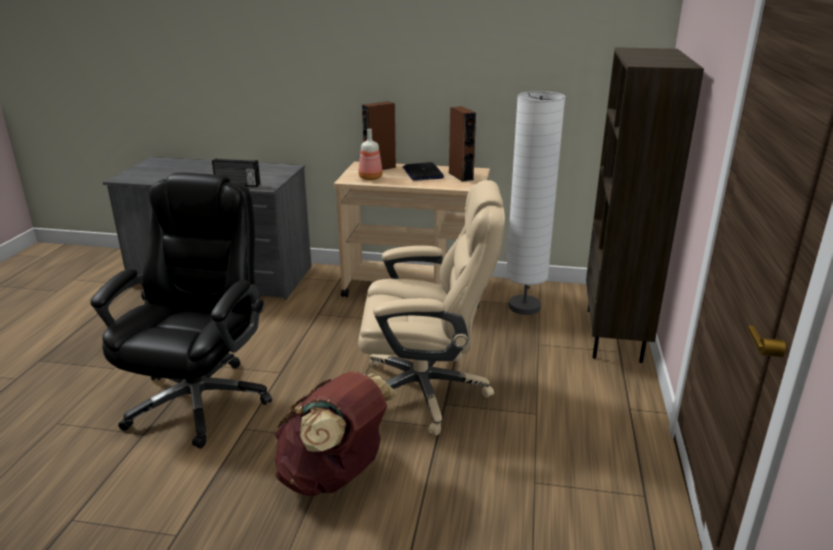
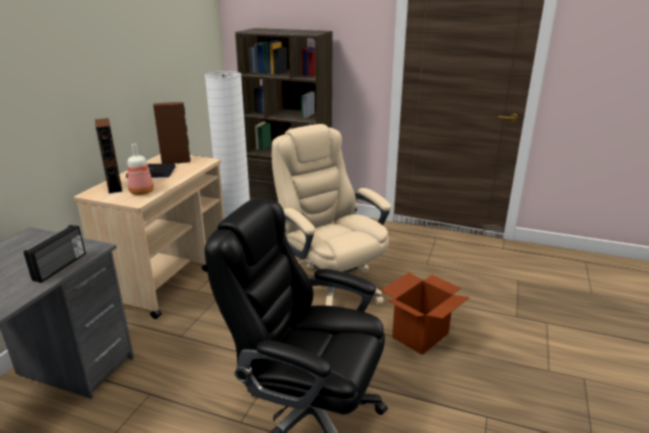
camera: 80 degrees left, 0 degrees up
(335, 475) = (420, 335): brown backpack -> cardboard box
(425, 391) = (330, 289): beige office chair -> beige office chair turned 45 degrees counterclockwise

